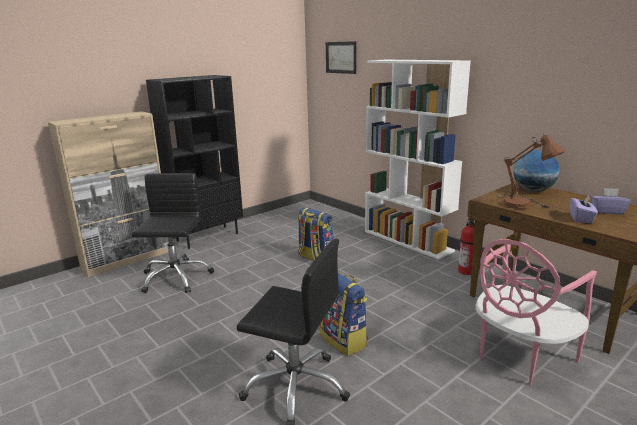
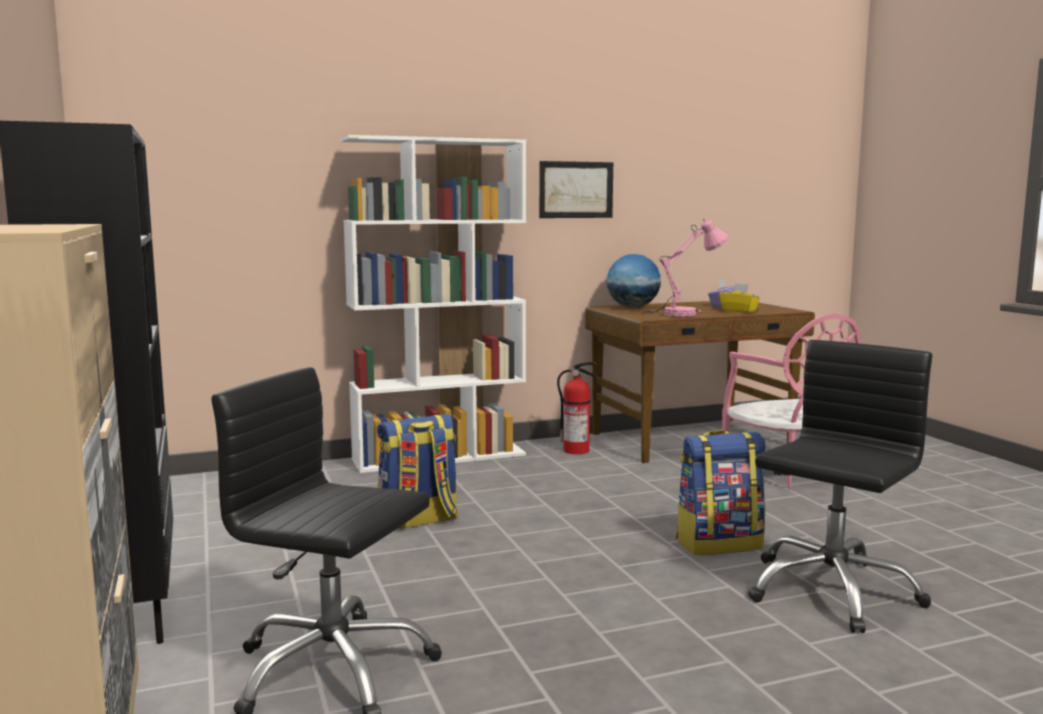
camera: 70 degrees left, 10 degrees down
(341, 57) = (203, 133): picture -> picture (576, 190)
(524, 205) = (682, 314): brown table lamp -> pink table lamp
(581, 218) = (739, 311): purple tissue box -> yellow tissue box

